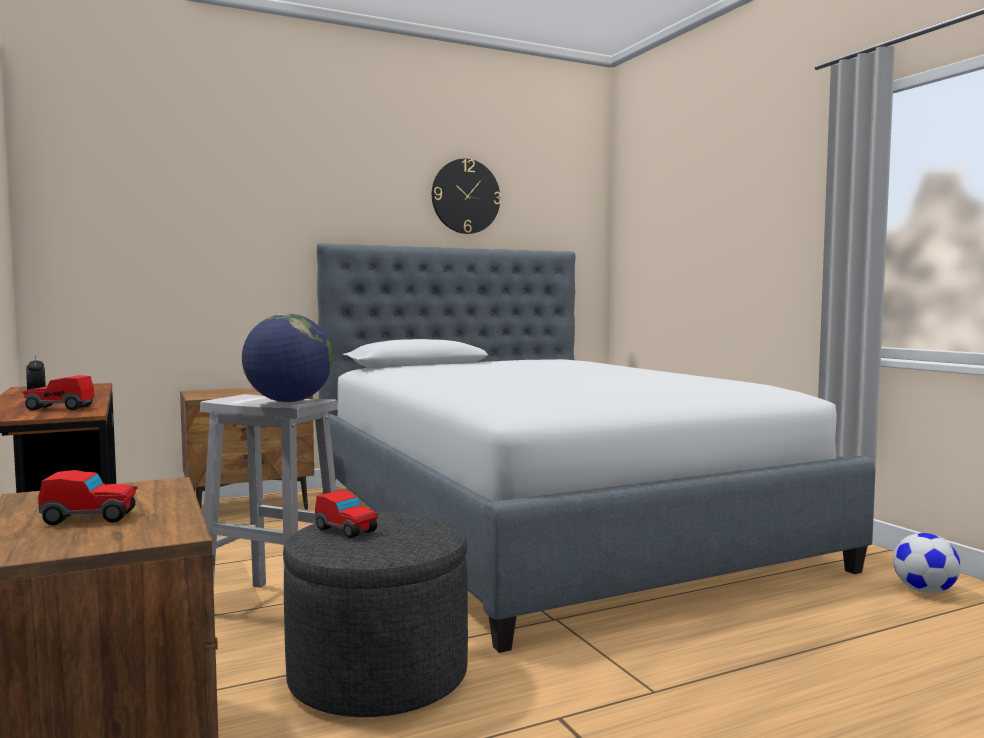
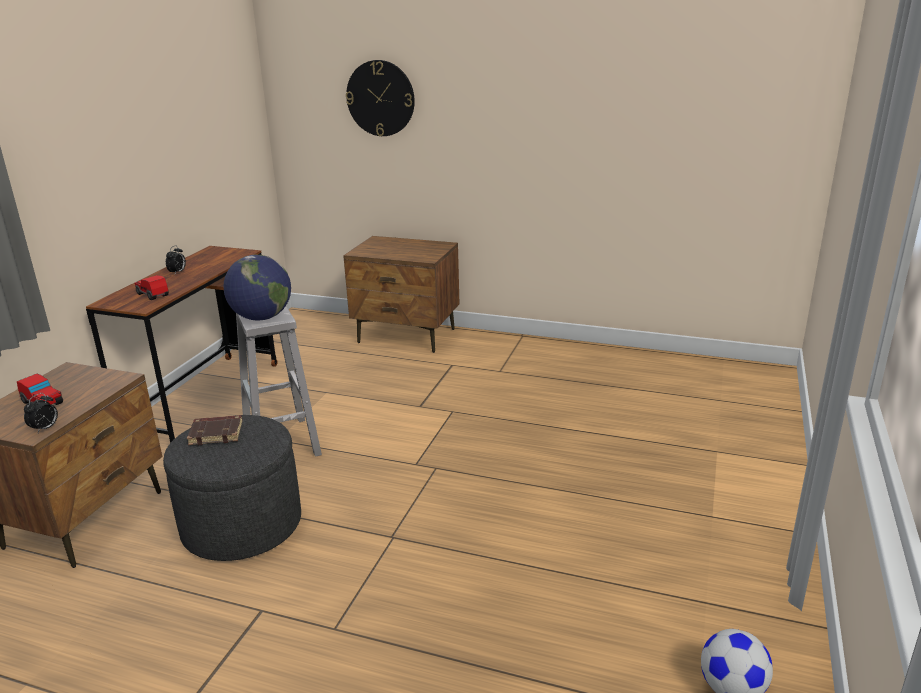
camera: 45 degrees right, 20 degrees up
(180, 527) = (45, 429): none -> alarm clock
(346, 530) = (217, 433): toy car -> brown book
(465, 196) = (637, 59): wall clock -> wall clock (380, 98)
(545, 523) = (563, 436): bed -> none

